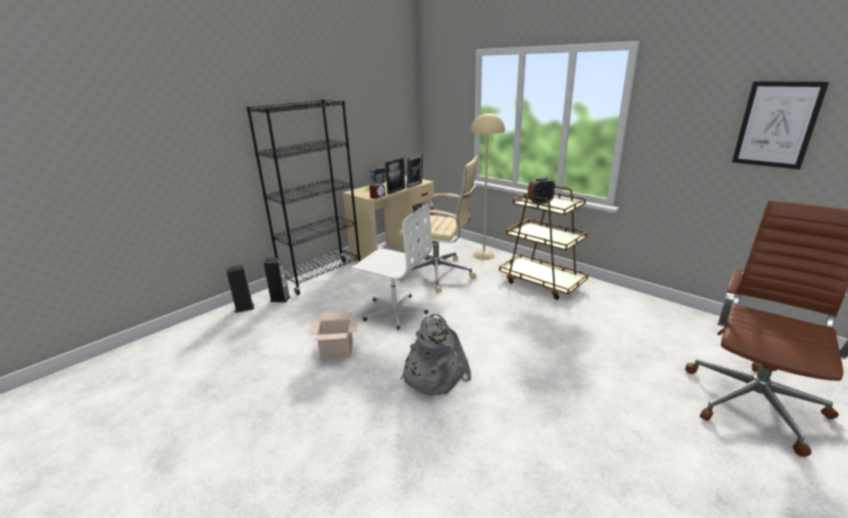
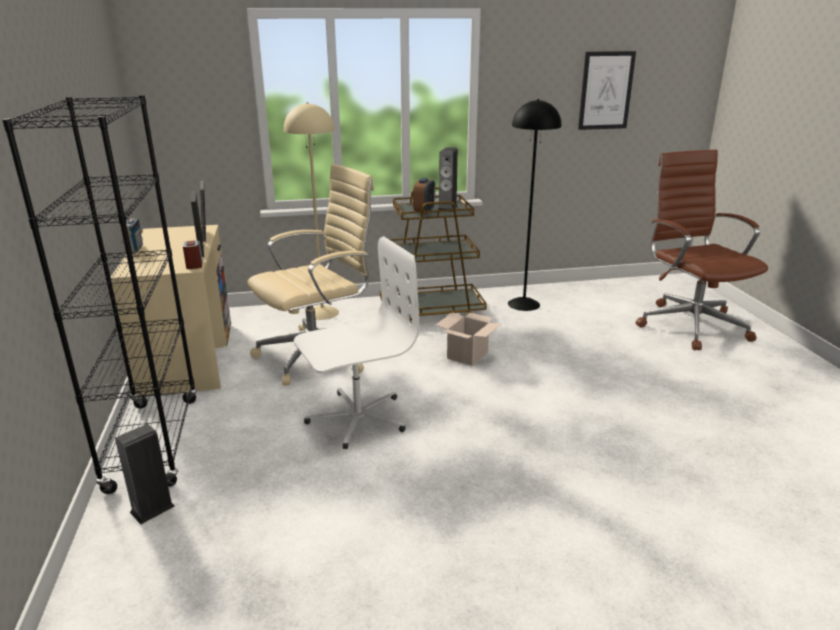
camera: 55 degrees left, 0 degrees up
(244, 308) = (113, 562): speaker -> speaker (447, 208)
(338, 350) = (389, 496): cardboard box -> cardboard box (467, 354)
(432, 374) = (520, 443): grey backpack -> none
(619, 307) = (524, 304): none -> black floor lamp

